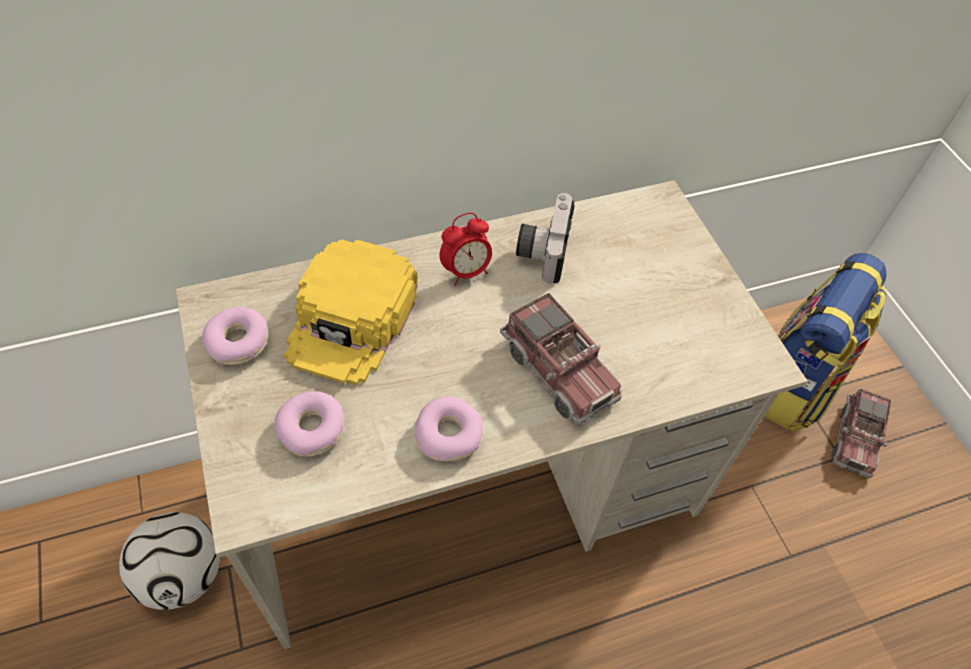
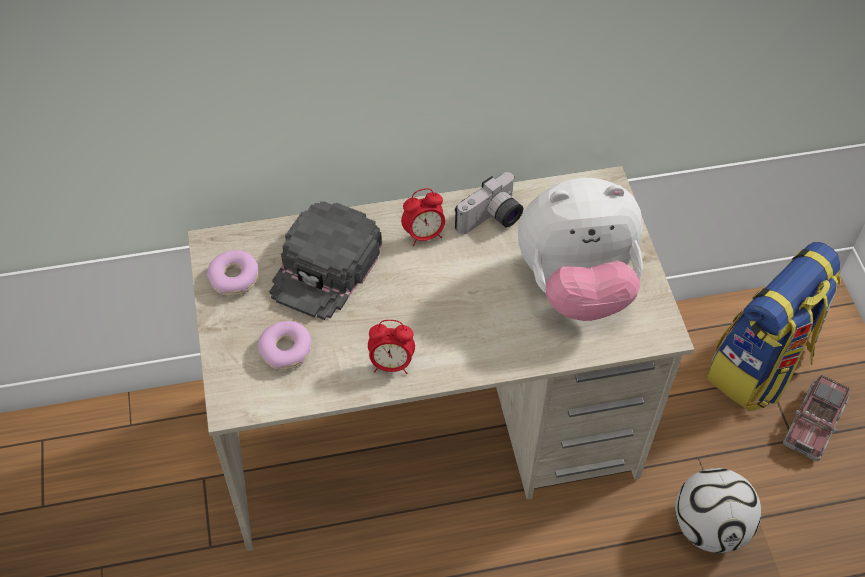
camera: 10 degrees right, 0 degrees up
(183, 575) = (164, 481): football -> football (709, 527)
(352, 320) = (326, 267): yellow cap -> black cap
(449, 434) = (391, 364): donut -> alarm clock
(542, 249) = (491, 220): camera -> camera turned 150 degrees counterclockwise
(558, 370) = (487, 322): toy truck -> none
(654, 317) = (576, 286): none -> plush toy

